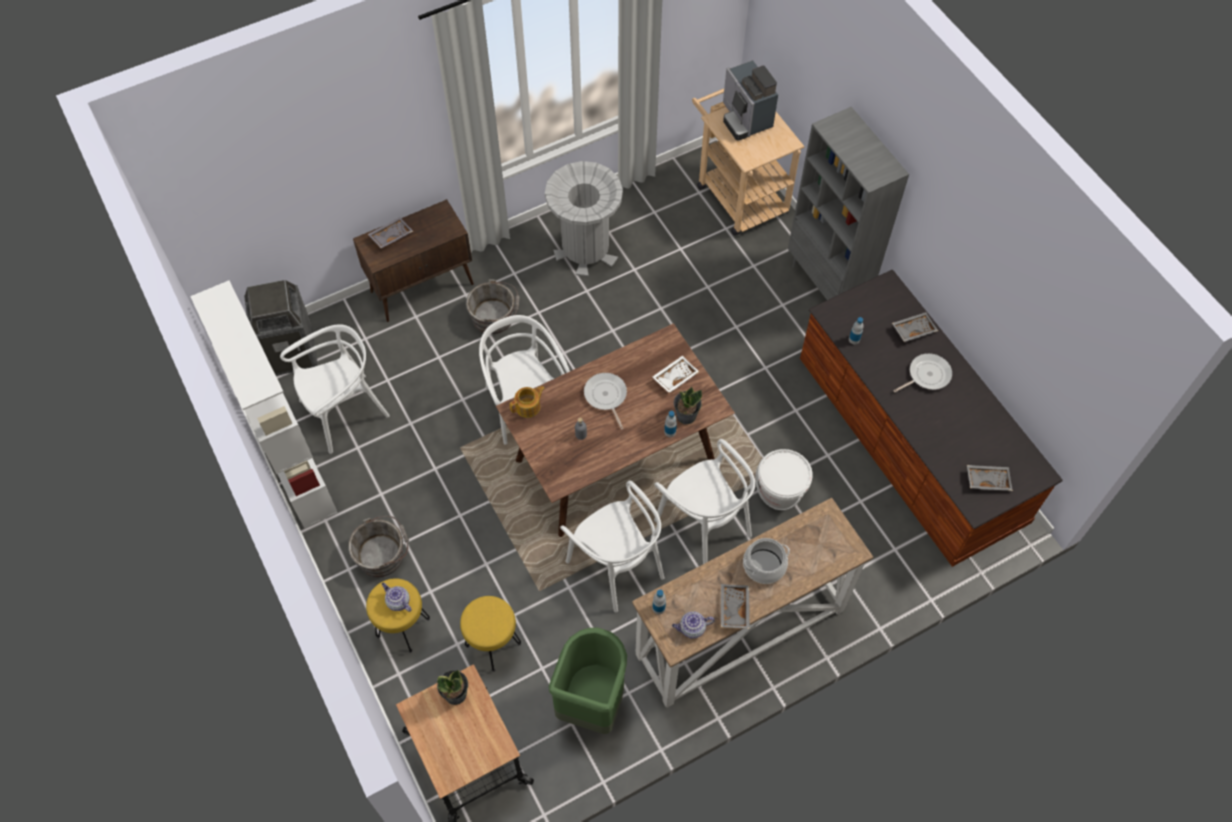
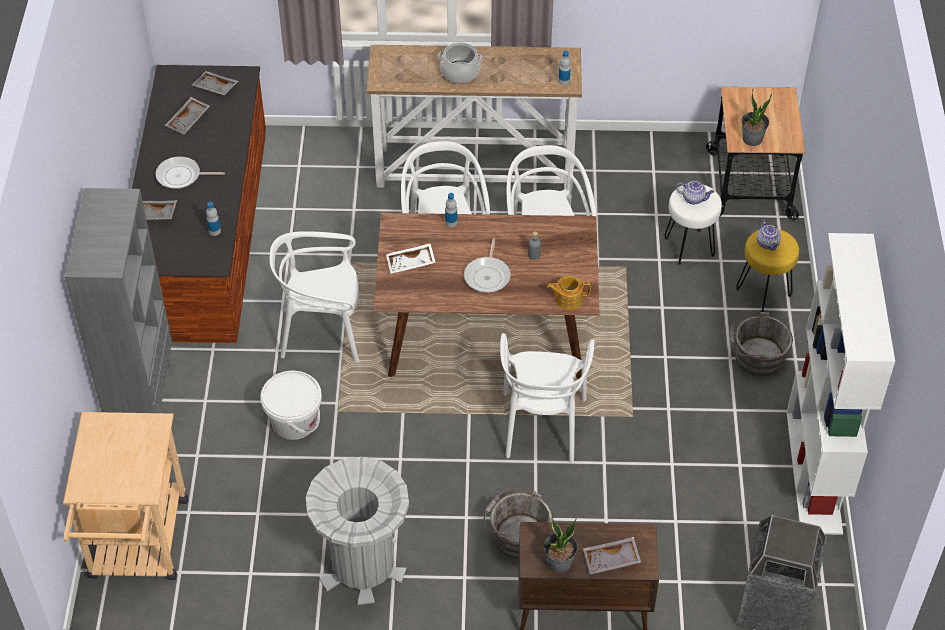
camera: 150 degrees left, 10 degrees down
(344, 412) = (738, 508): white chair -> white chair (322, 332)
(493, 644) = (688, 247): yellow stool -> white stool
(591, 702) = (629, 177): green trash can -> none
(686, 415) = (426, 229): potted plant -> potted plant (559, 563)
(691, 629) = (547, 60): teapot -> teapot (694, 199)
(733, 608) = (506, 58): grey tray -> grey tray (189, 120)
(745, 118) = (113, 473): coffee machine -> none
(780, 491) = (355, 246): white bucket -> white bucket (294, 421)

